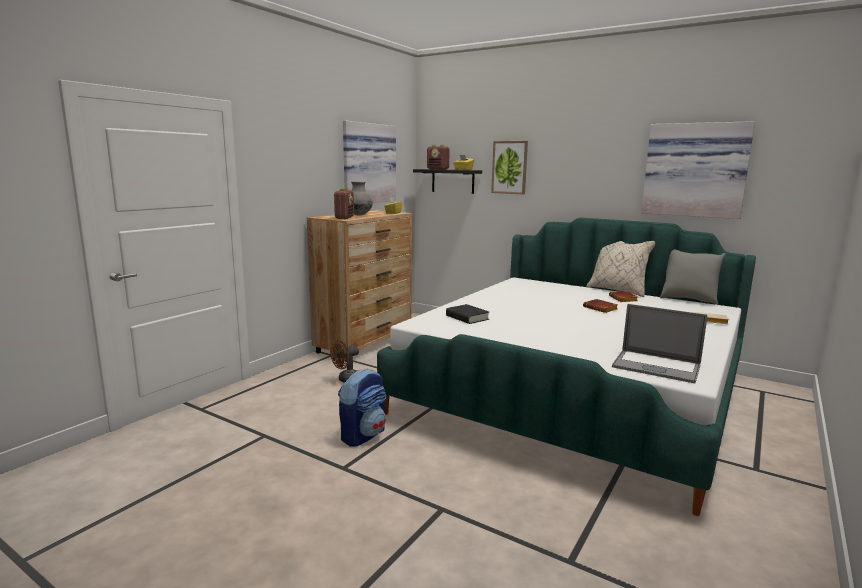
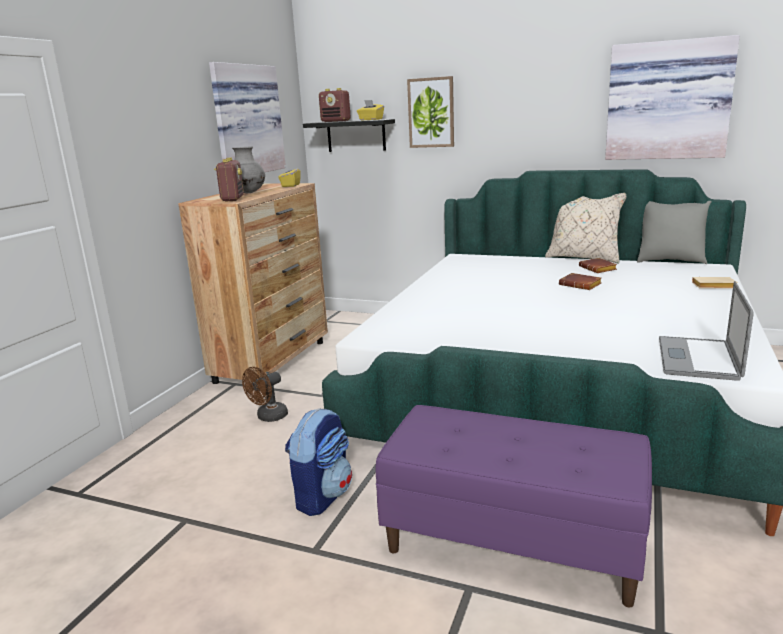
camera: 10 degrees left, 5 degrees up
(467, 317) = (428, 318): black book -> none
(488, 487) = (513, 543): none -> purple bench
(656, 366) = (698, 358): laptop -> laptop turned 90 degrees clockwise

